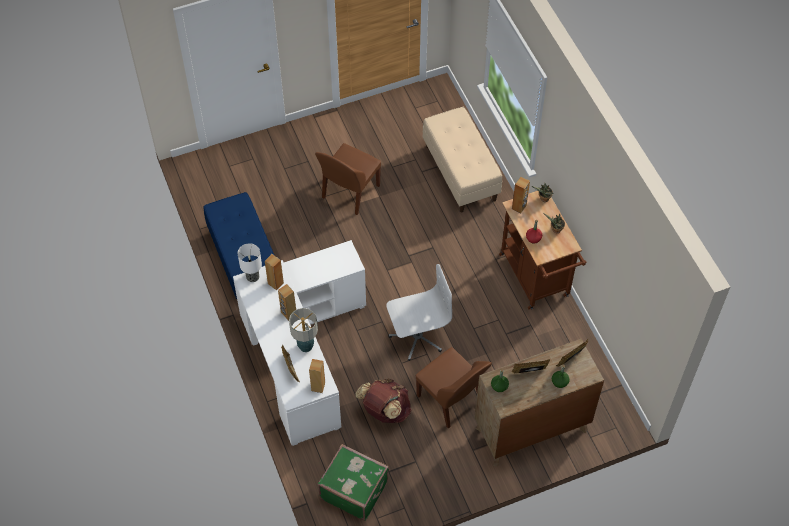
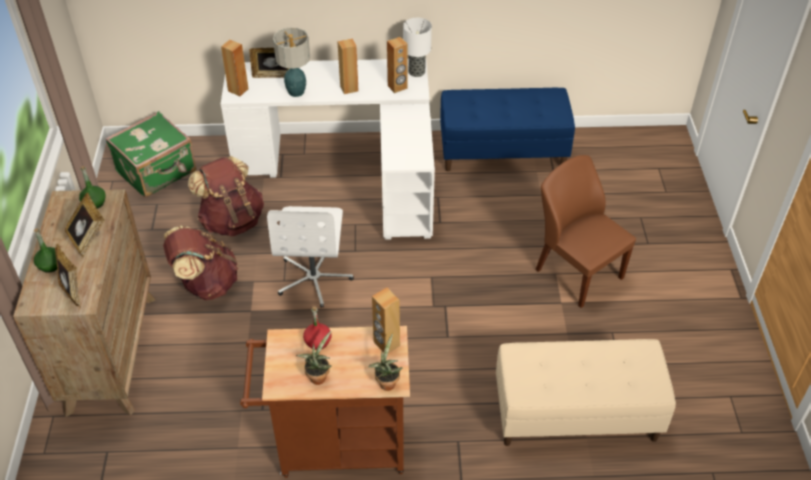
camera: 110 degrees right, 10 degrees down
(450, 400) = (206, 284): brown chair -> brown backpack

